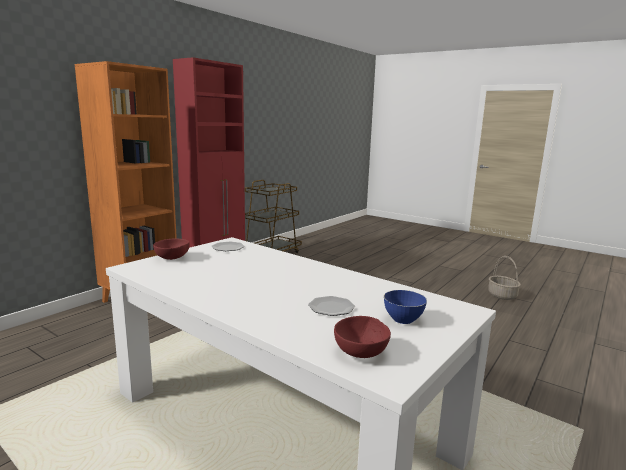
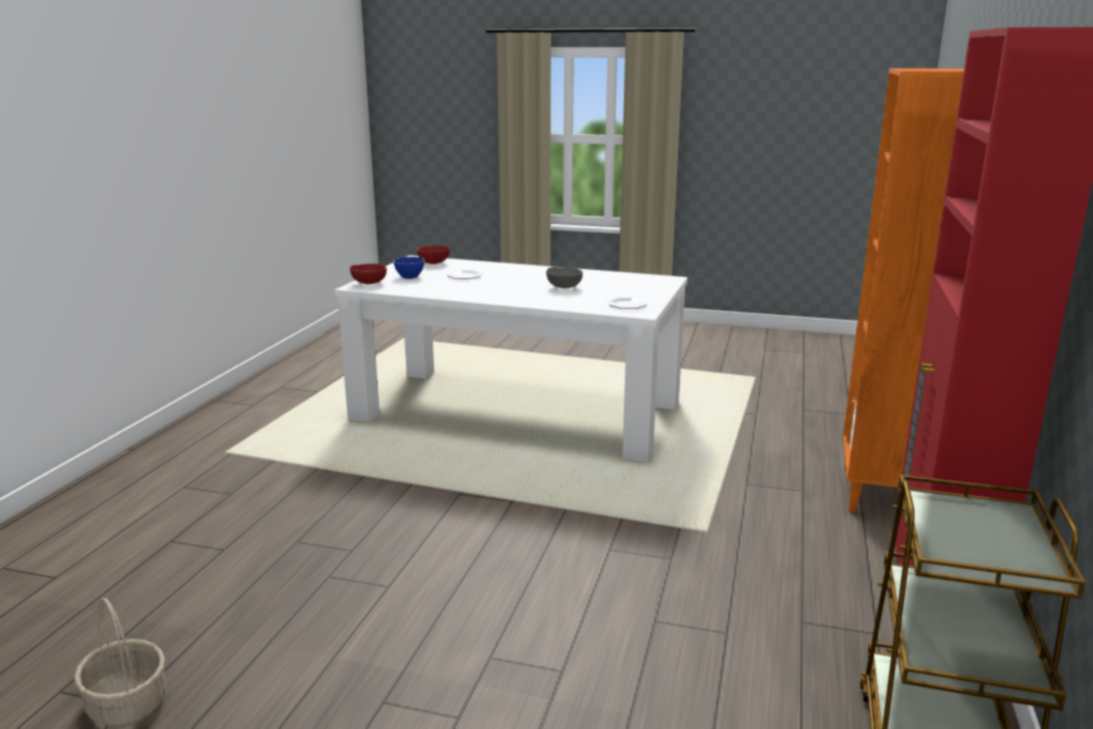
camera: 160 degrees right, 5 degrees up
(172, 258) = (654, 289): red bowl -> red bowl (368, 283)
(244, 272) = (564, 287): none -> grey bowl

